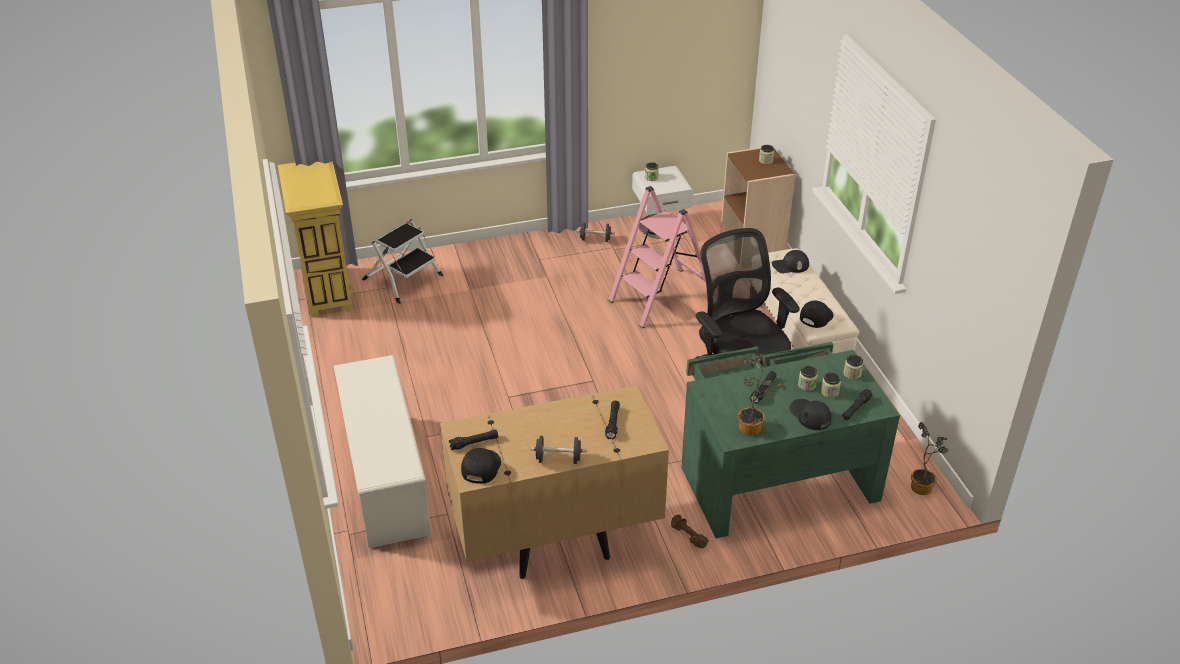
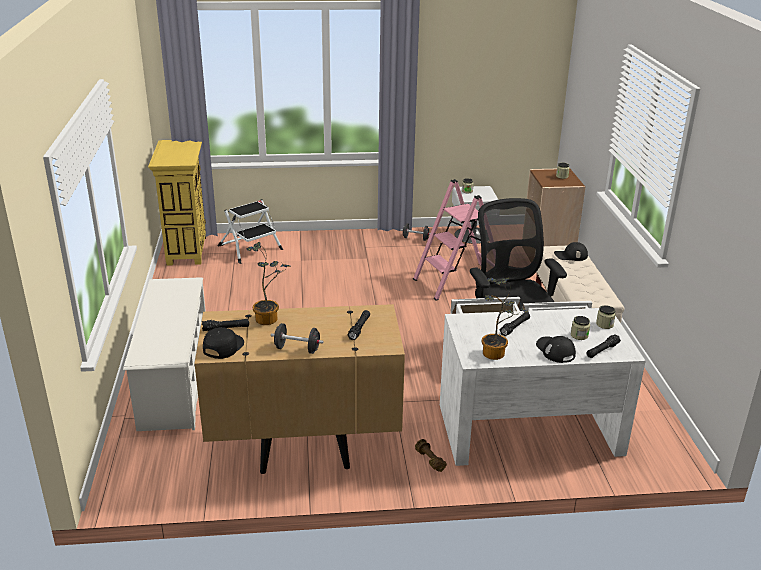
camera: 10 degrees right, 10 degrees down
(773, 476) = (525, 423): green desk -> white desk
(806, 385) = (558, 328): jar -> none
(815, 316) = (585, 292): black cap -> none
(923, 486) = (671, 449): potted plant -> potted plant (269, 318)

